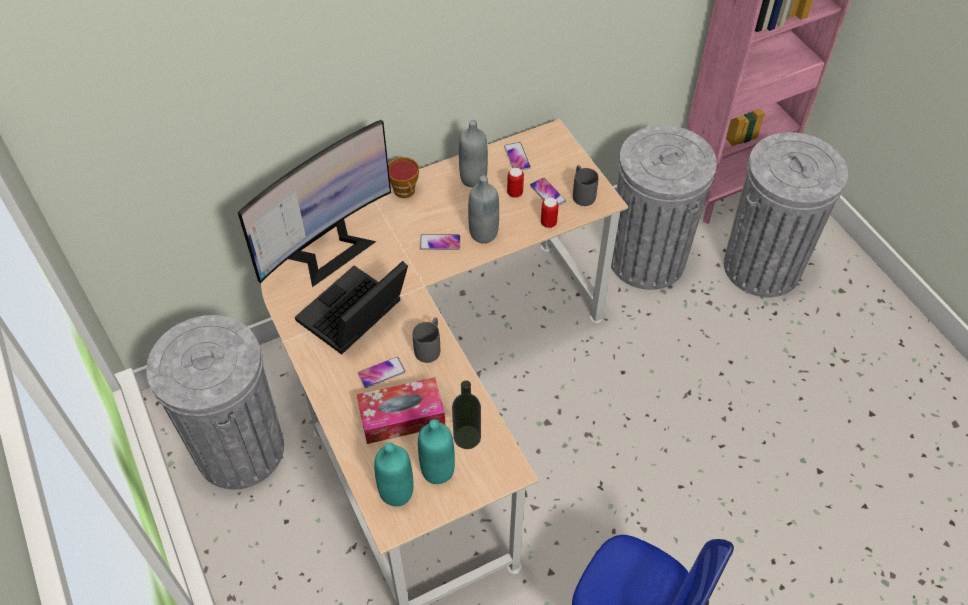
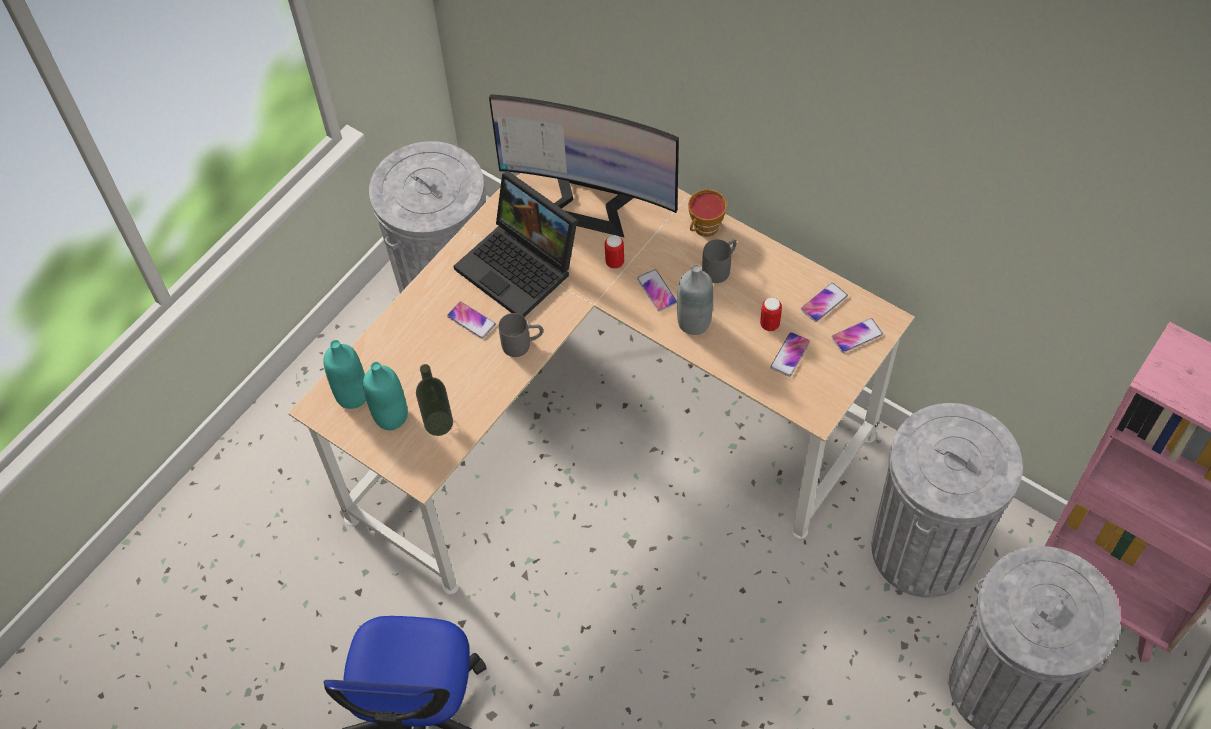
camera: 65 degrees right, 5 degrees up
(354, 317) = (521, 267): laptop -> laptop turned 150 degrees counterclockwise
(402, 417) = (432, 361): tissue box -> none
(473, 178) = (764, 278): grey bottle -> none
(548, 223) = (747, 374): can -> can (614, 262)
(555, 153) = (856, 336): none -> phone
(582, 193) = (812, 387): grey mug -> grey mug (720, 268)

